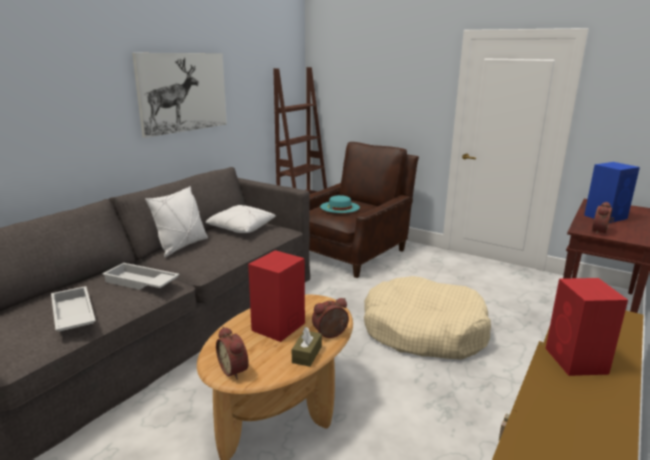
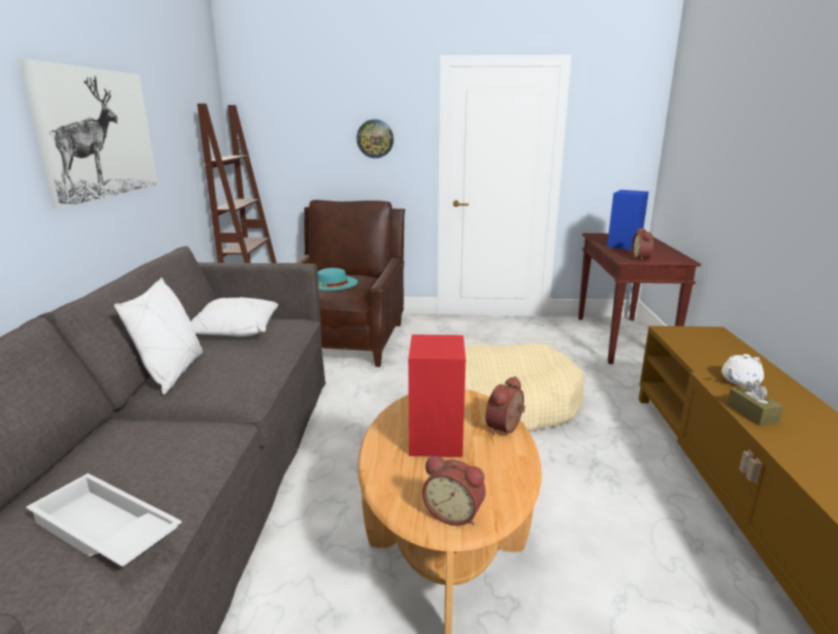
camera: 30 degrees left, 0 degrees up
(140, 283) = (169, 441): white tray -> none
(307, 354) = (512, 461): brown tissue box -> brown tissue box (752, 413)
(405, 97) = (375, 139): none -> wall clock
(576, 361) = (739, 381): red speaker -> white teapot

